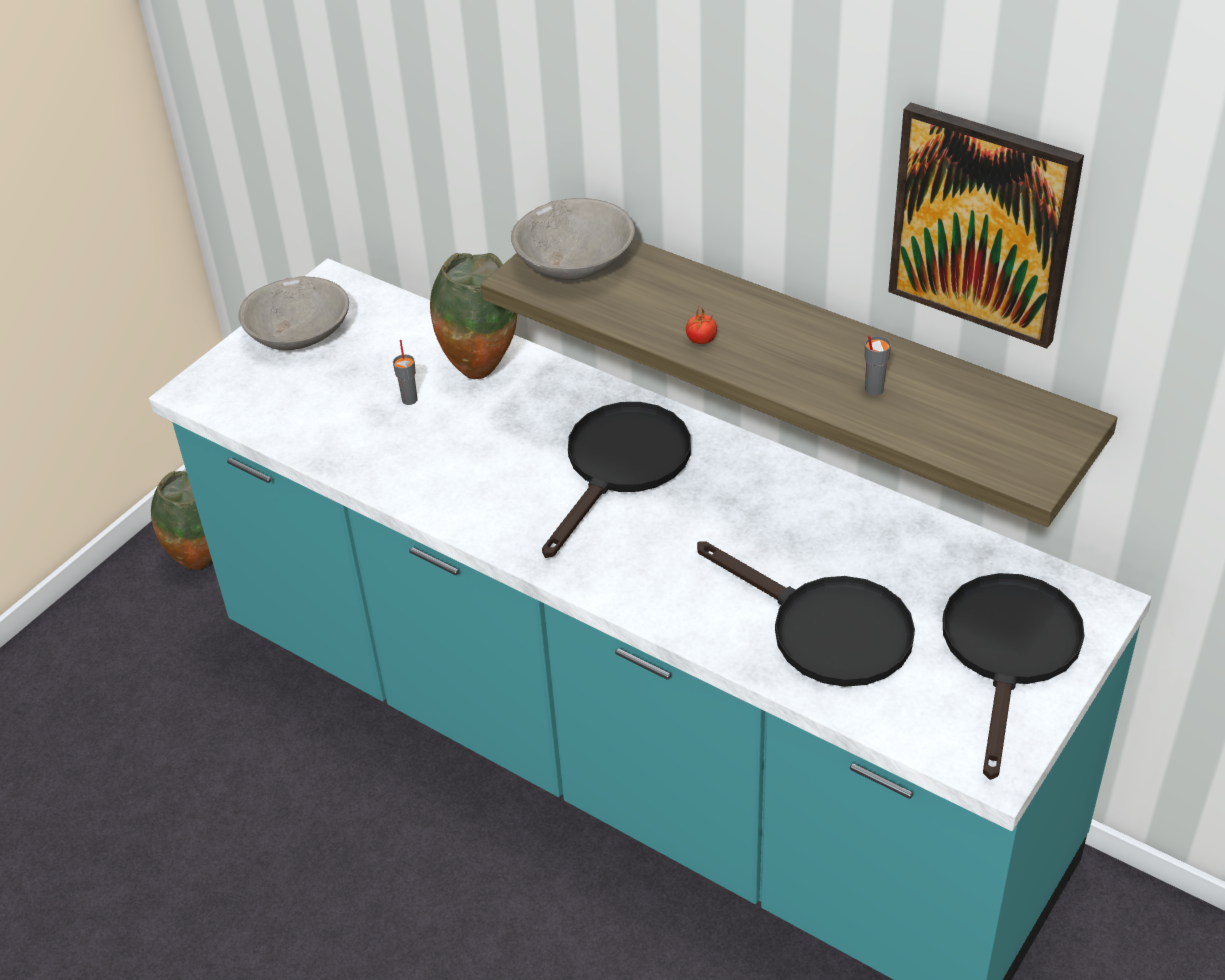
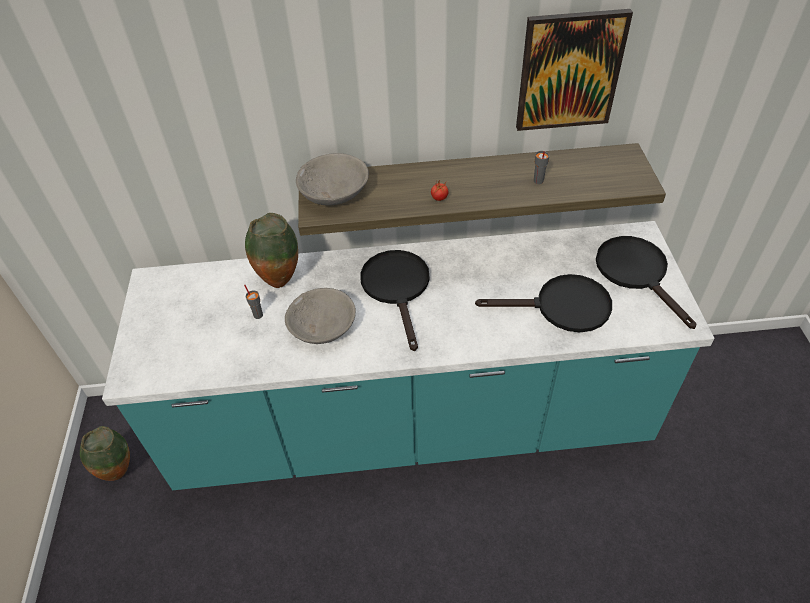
camera: 40 degrees left, 5 degrees up
(298, 333) = (158, 315): grey bowl -> grey bowl (322, 327)

